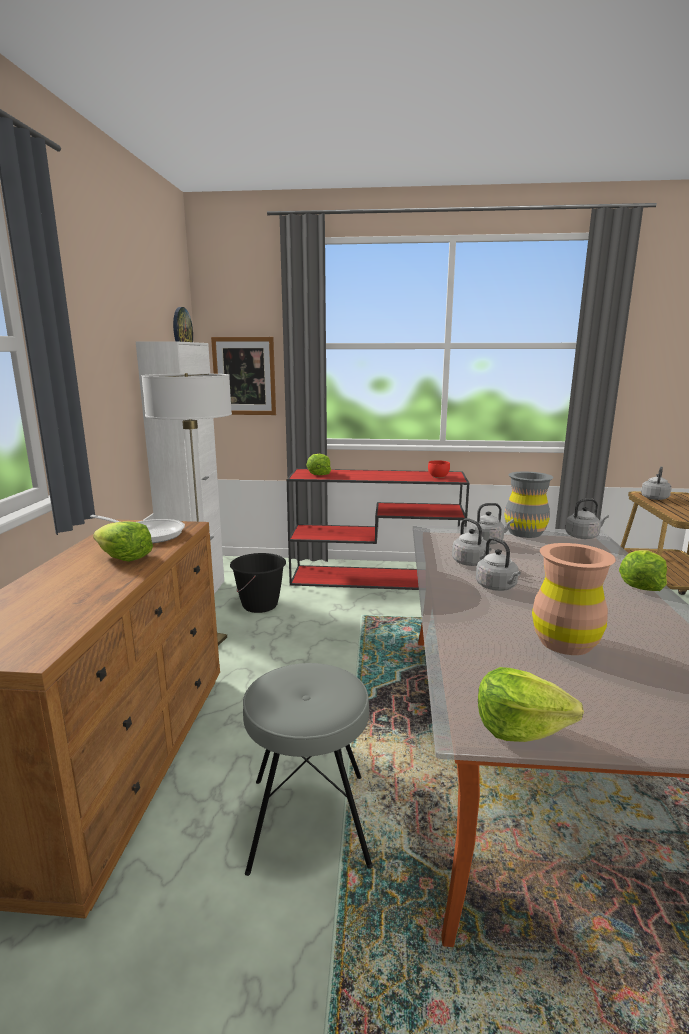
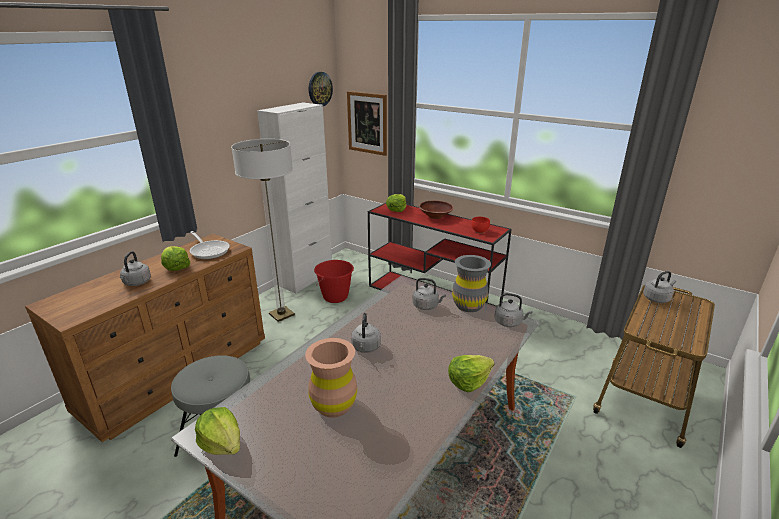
camera: 30 degrees right, 10 degrees up
(260, 605) = (335, 297): black bucket -> red bucket
(371, 473) = (435, 216): none -> brown bowl
(471, 563) = (383, 322): grey kettle -> grey kettle (136, 283)

